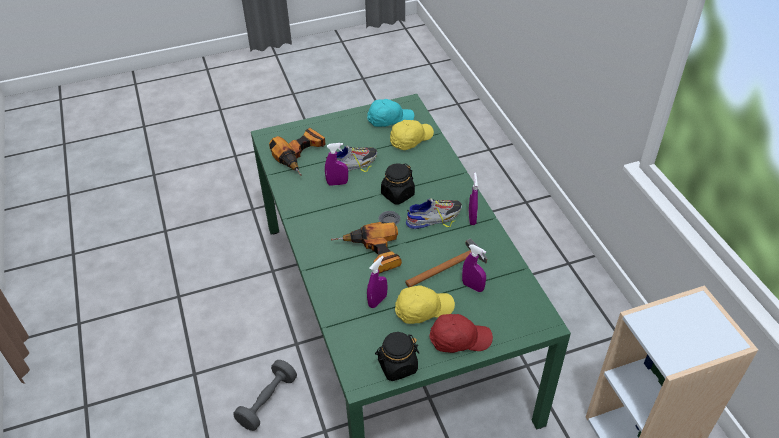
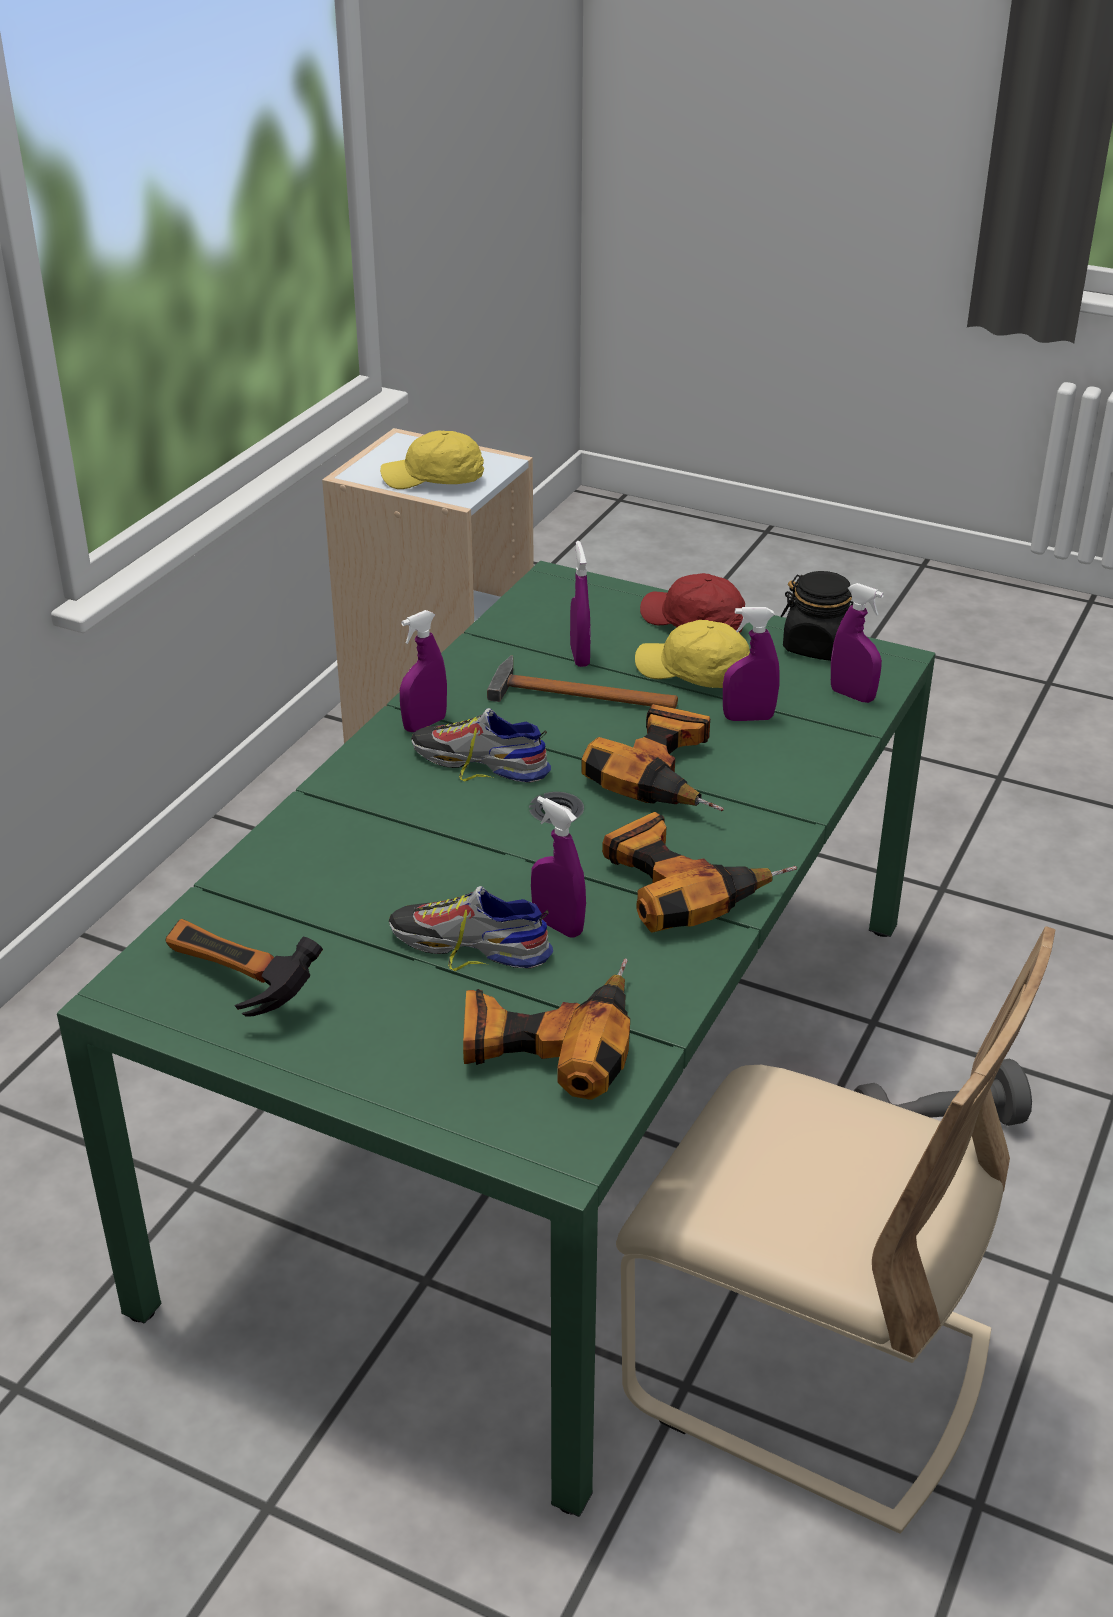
camera: 135 degrees left, 10 degrees down
(245, 296) = (808, 1371): none -> beige chair
(319, 218) = (684, 884): none -> power drill
(354, 344) = (852, 695): none -> purple spray bottle
(389, 119) = (231, 988): turquoise cap -> hammer
(397, 194) = (479, 832): black jar -> none
(410, 139) = (274, 913): yellow cap -> yellow cap (434, 480)

